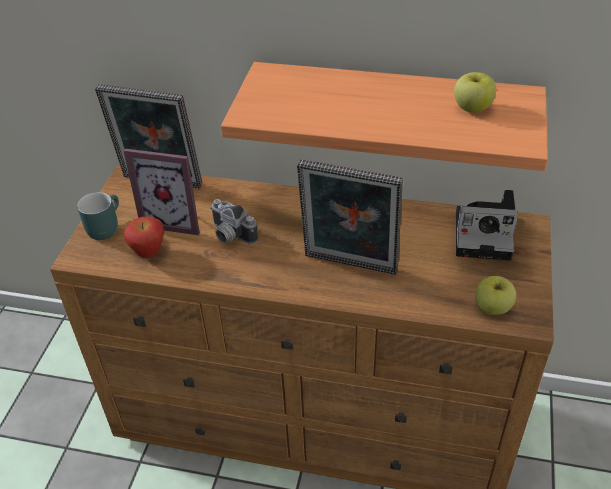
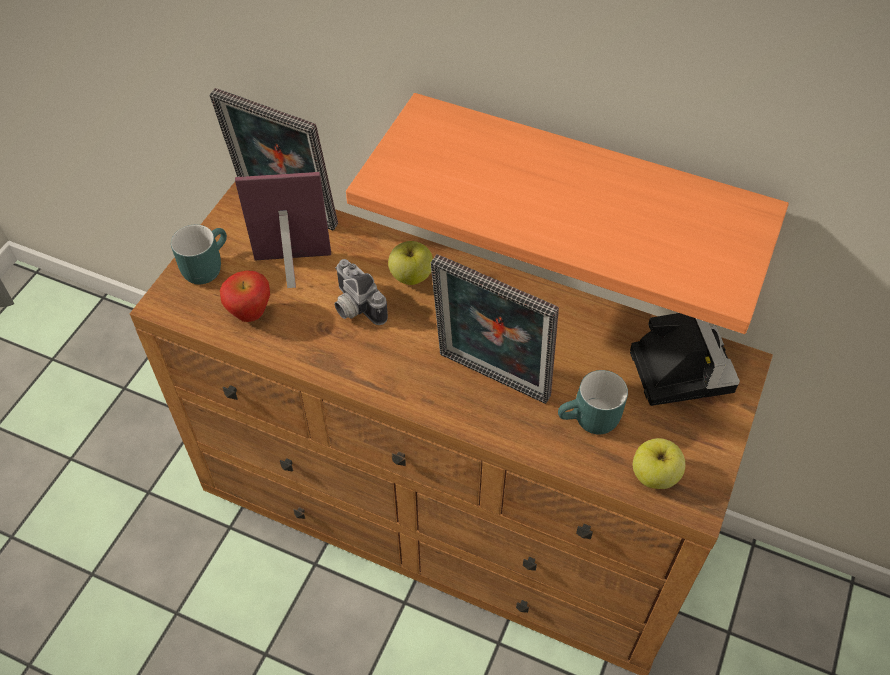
camera: 10 degrees right, 10 degrees up
(175, 219) = (293, 271): picture frame -> picture frame turned 150 degrees clockwise
(433, 281) = (590, 422): none -> turquoise mug
(472, 108) = (677, 221): apple -> apple (411, 276)
(485, 234) = (678, 367): camera -> camera turned 120 degrees counterclockwise

